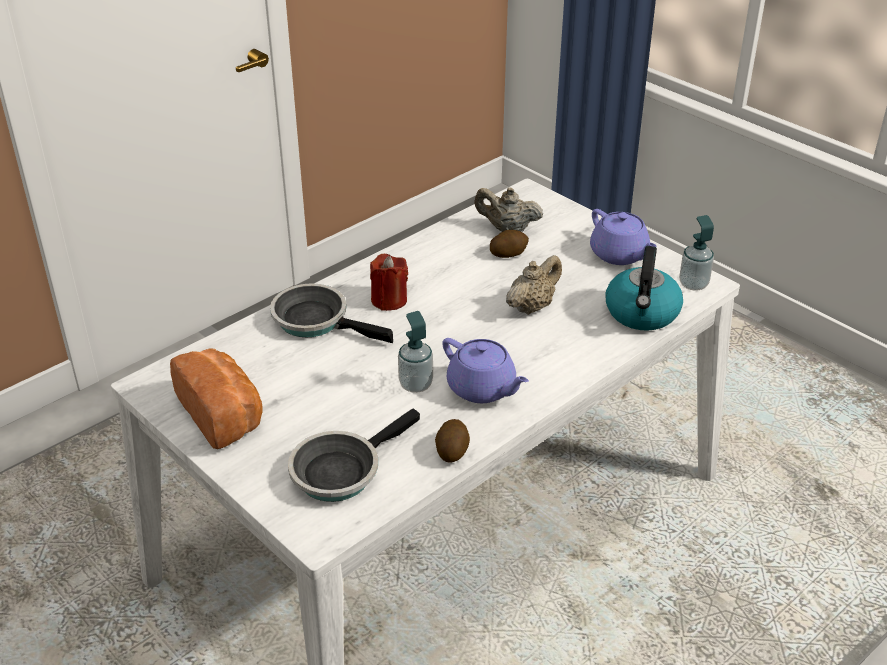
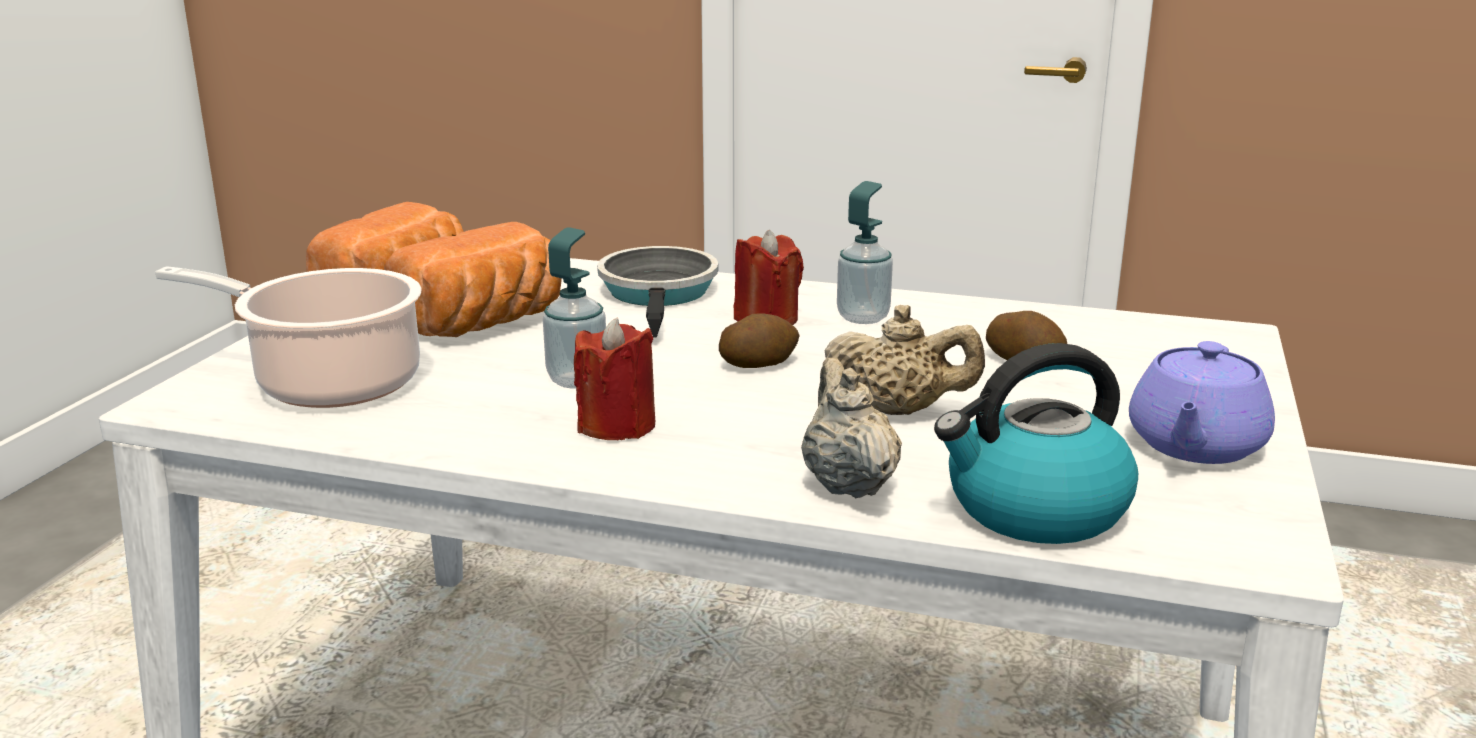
camera: 60 degrees right, 15 degrees down
(303, 393) = (487, 324): none -> bread
(341, 470) = (329, 382): frying pan -> cooking pot
(452, 451) = (431, 440): potato -> potato (758, 364)
(482, 389) = (617, 426): purple teapot -> red candle
(507, 229) = (1091, 345): beige teapot -> beige teapot (847, 484)
(693, 284) = (1235, 541): soap dispenser -> soap dispenser (863, 317)

